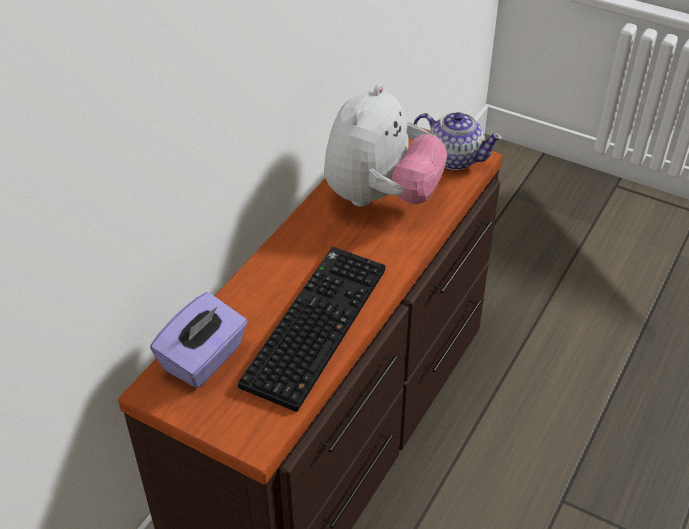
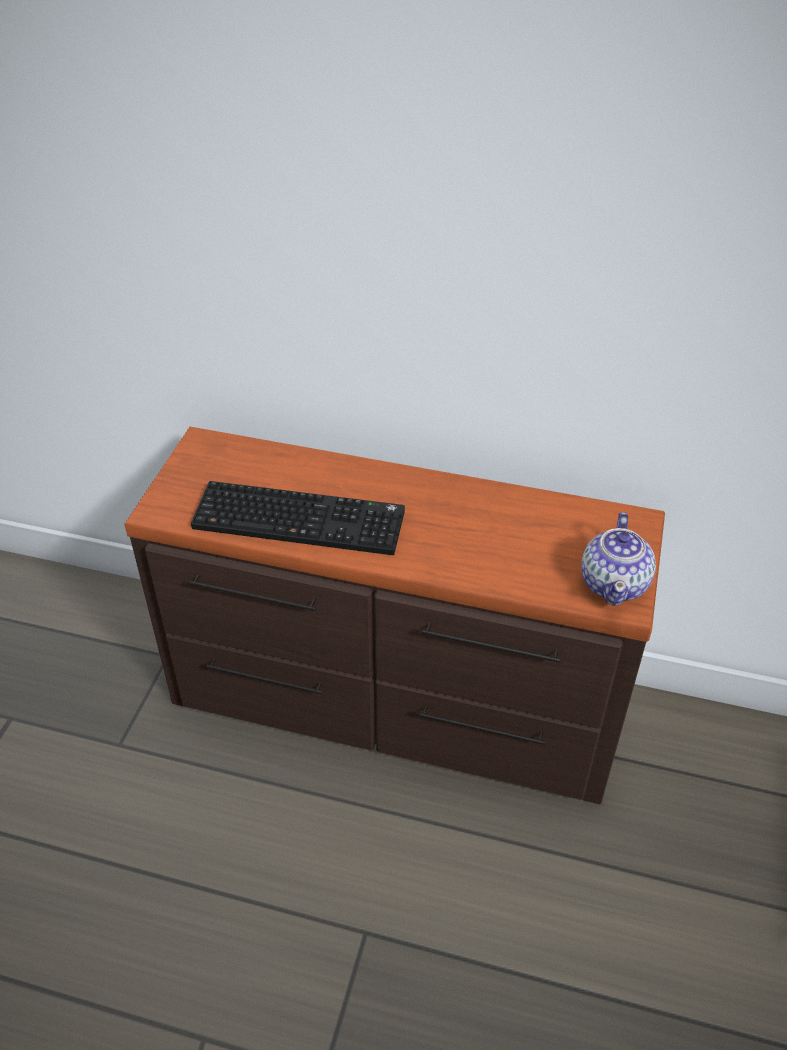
camera: 75 degrees right, 0 degrees up
(204, 359) = (241, 461): purple tissue box -> none
(381, 197) = (509, 533): plush toy -> none

